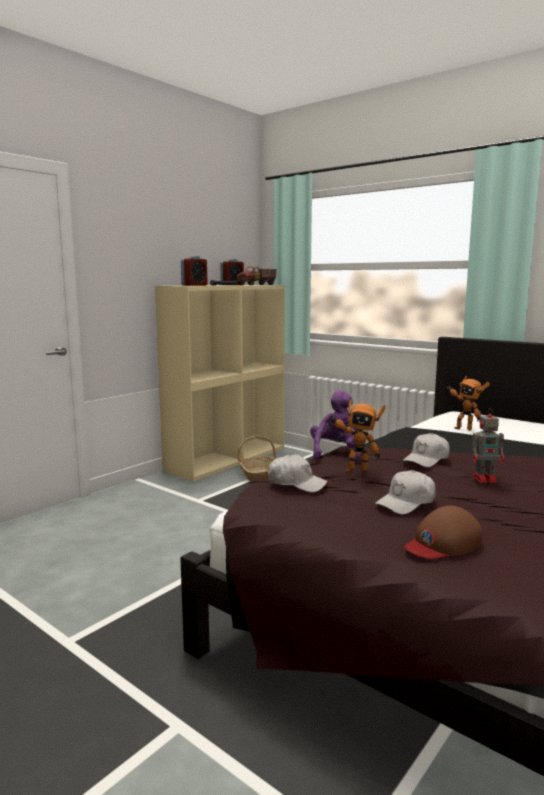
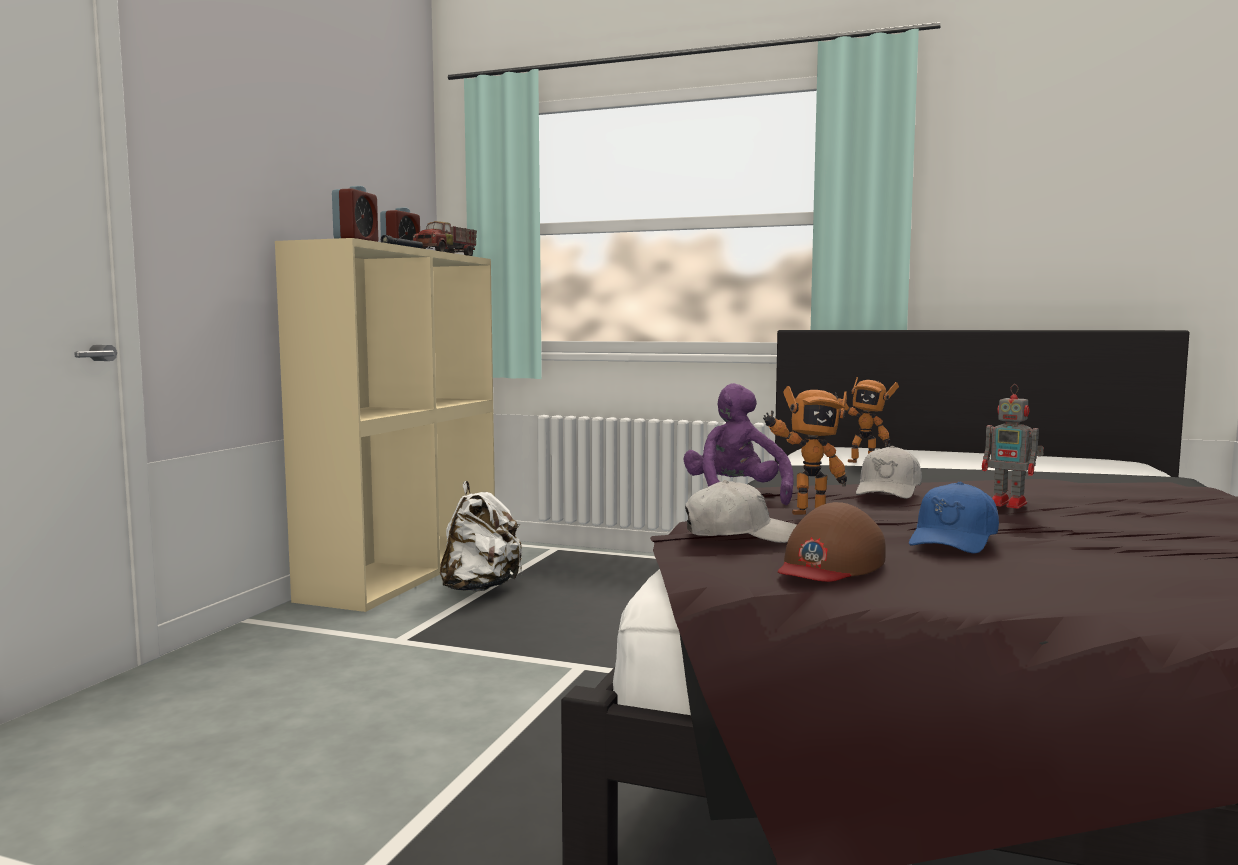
camera: 20 degrees left, 5 degrees down
(258, 474) = (480, 589): basket -> white backpack
(406, 503) = (954, 540): white cap -> blue cap
(443, 543) = (1094, 581): brown cap -> brown cap (829, 564)
(485, 479) = (1010, 504): toy robot -> toy robot turned 60 degrees clockwise

